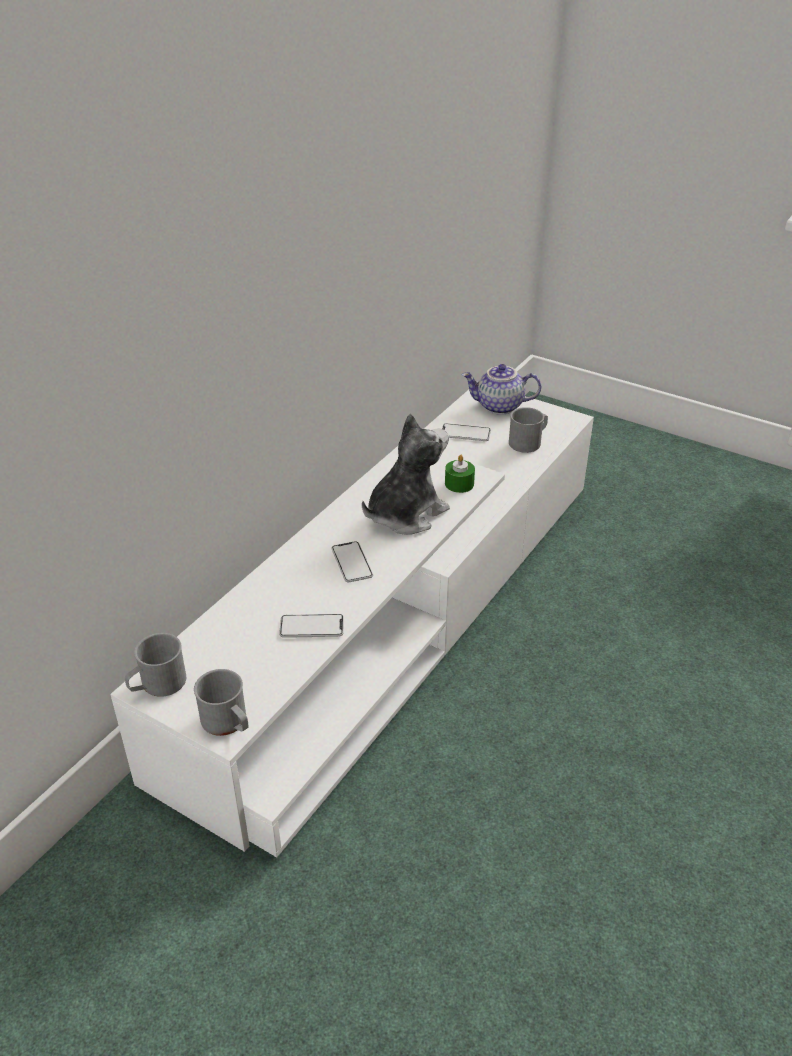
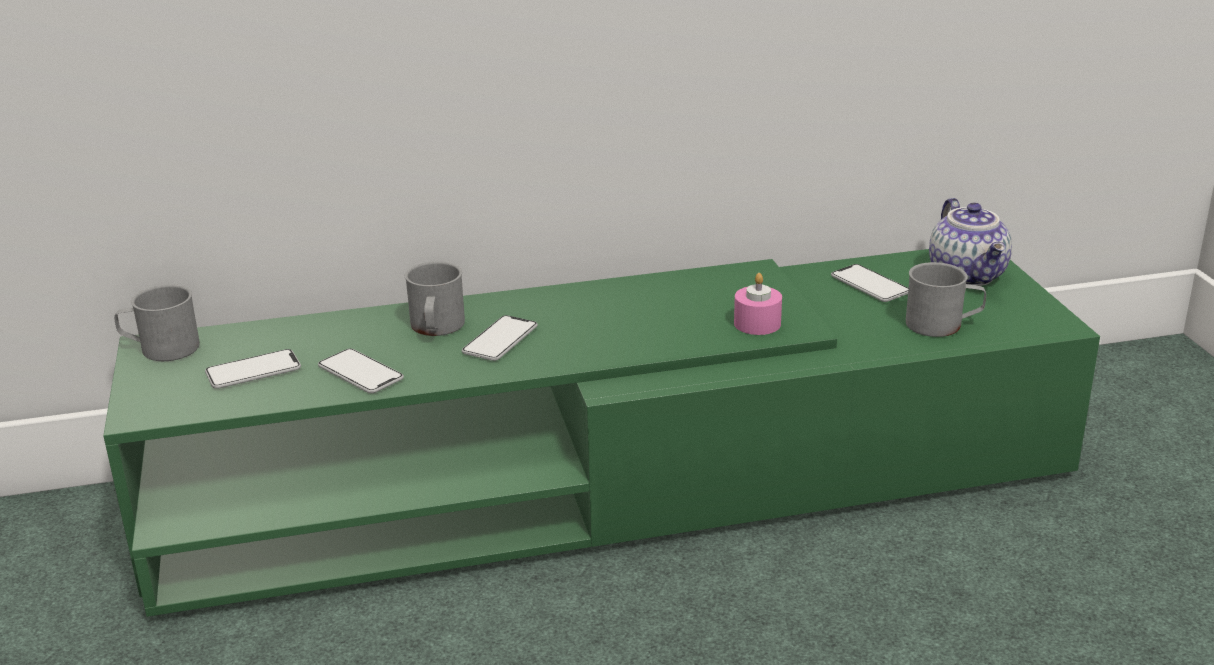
camera: 45 degrees right, 10 degrees down
(228, 723) = (154, 407): grey mug -> grey mug (436, 328)
(246, 663) = (253, 371): none -> phone
(395, 615) = (610, 482): white tv stand -> green tv stand
(405, 514) = (639, 324): plush toy -> none
(459, 484) = (757, 323): green candle -> pink candle
(499, 407) = (969, 276): teapot -> teapot turned 150 degrees counterclockwise

